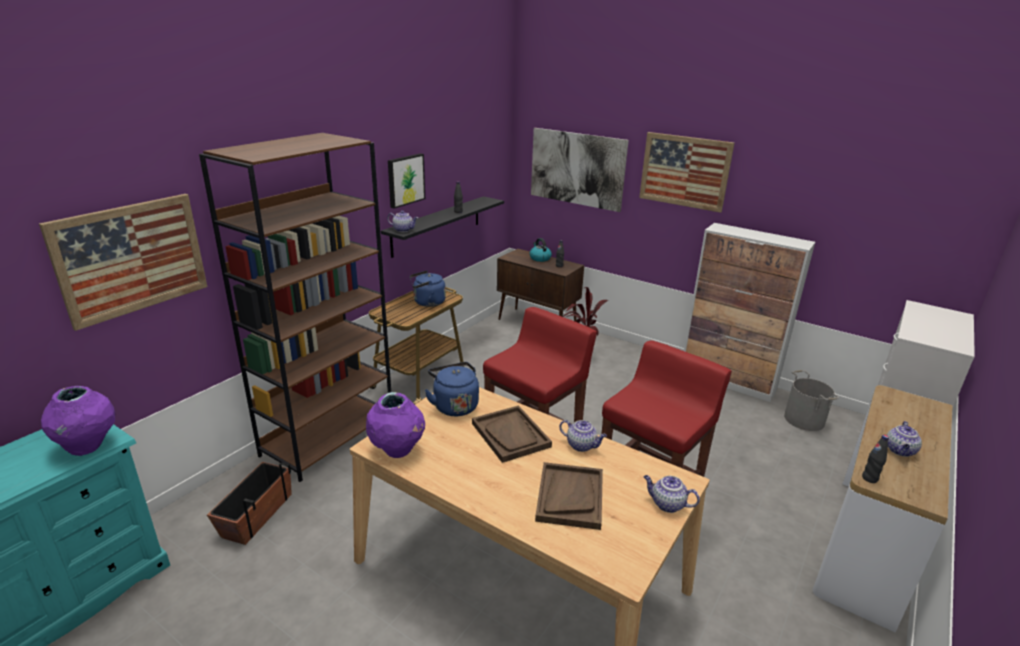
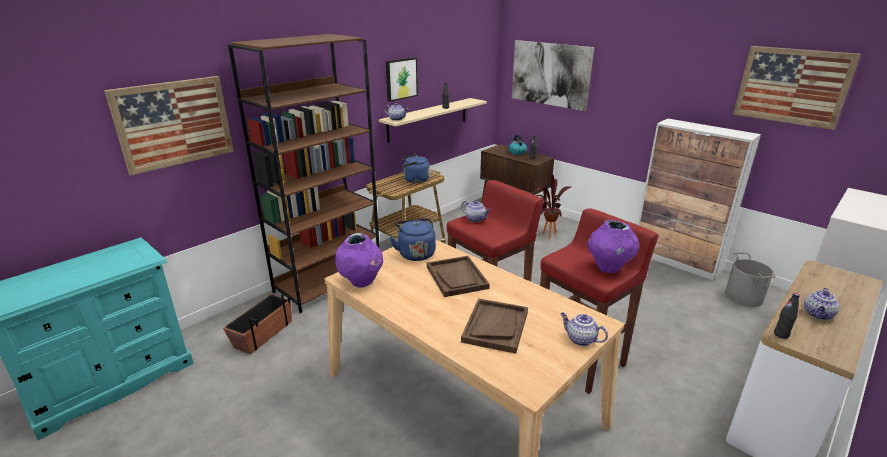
camera: 10 degrees right, 0 degrees up
(88, 447) = (132, 262): purple vase -> purple vase (608, 268)
(437, 225) = (428, 119): black shelf -> beige shelf
(582, 445) = (515, 289): teapot -> teapot (475, 219)
(684, 171) = (642, 73): picture -> picture (791, 86)

